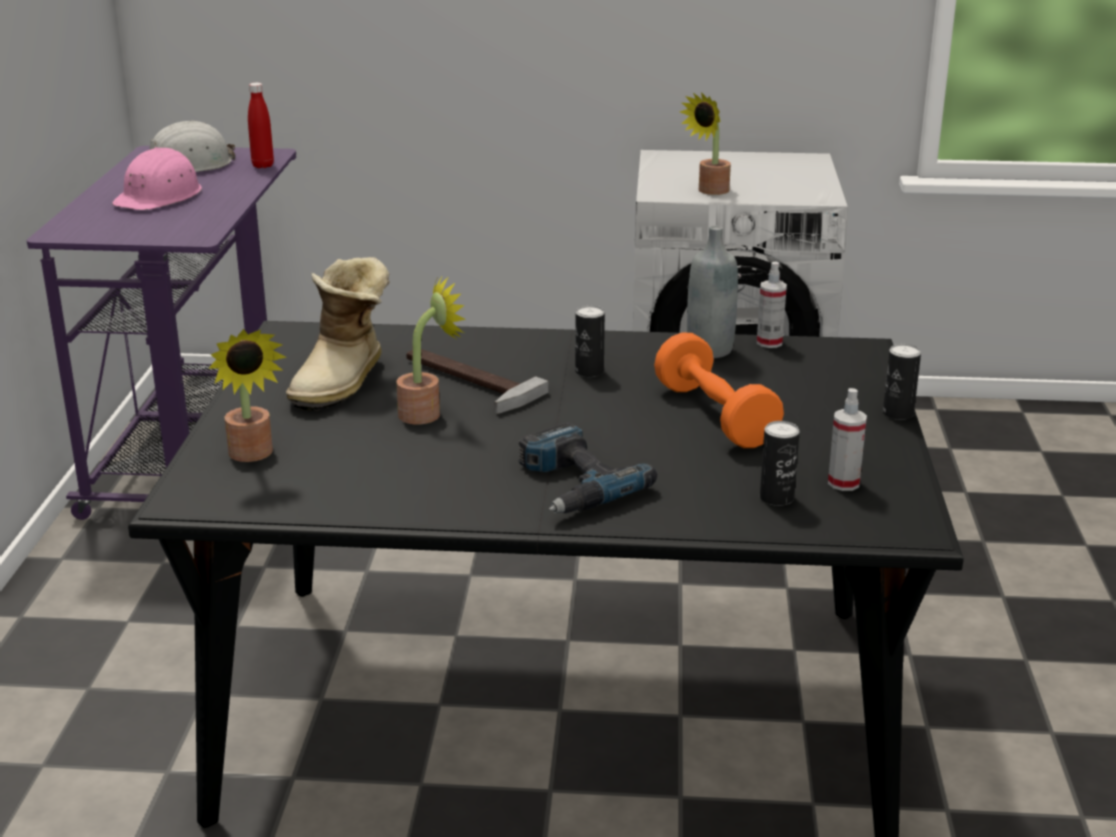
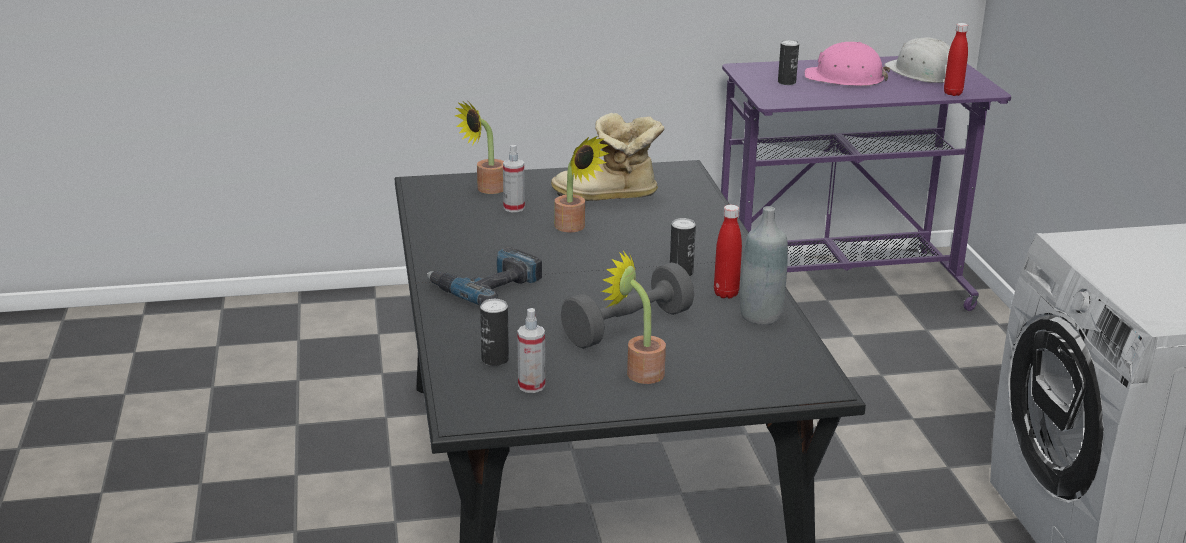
camera: 75 degrees right, 0 degrees up
(464, 382) = (632, 232): hammer -> none
(652, 358) = (726, 294): none -> red bottle
(709, 191) = (1111, 263): potted plant -> potted plant (638, 372)
(715, 416) = (627, 327): orange dumbbell -> grey dumbbell
(769, 342) = (798, 341): spray bottle -> spray bottle (514, 208)
(898, 413) = (679, 407): can -> can (786, 82)

